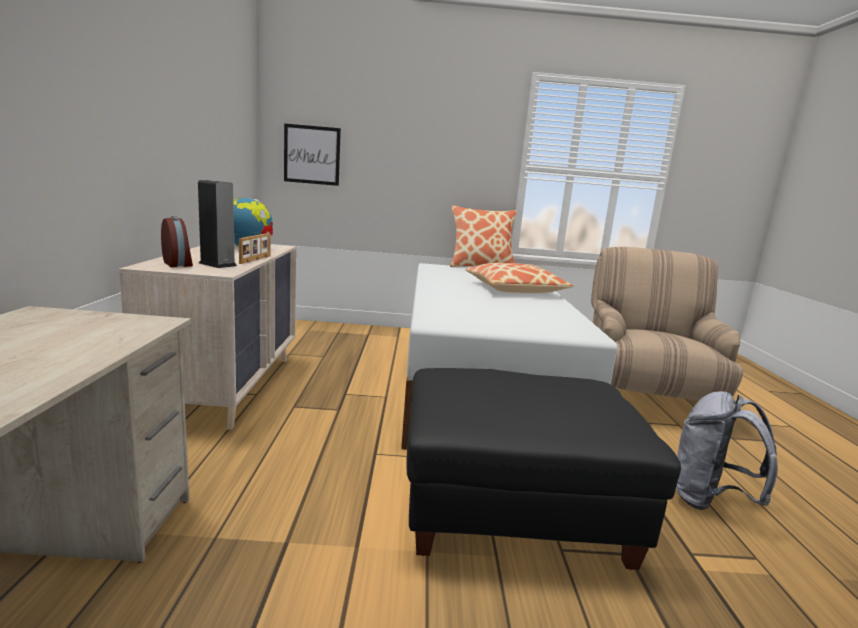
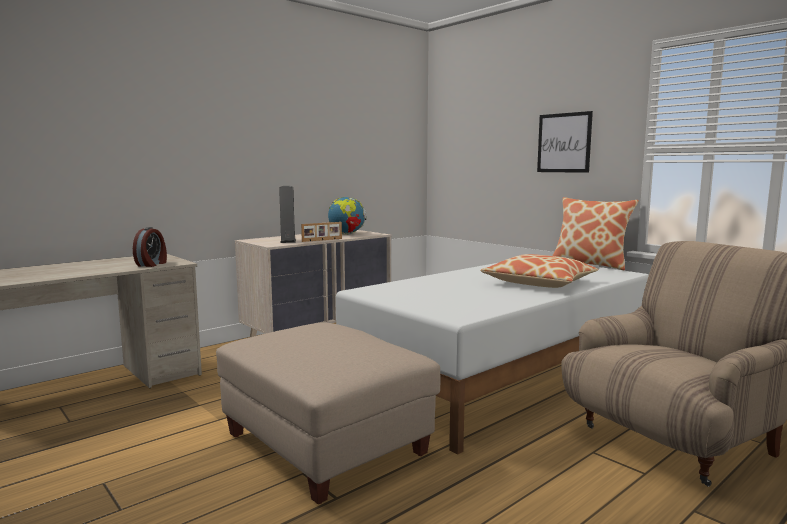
camera: 50 degrees right, 5 degrees down
(178, 264) = (269, 239): alarm clock -> alarm clock (152, 264)
(312, 155) = (459, 158): picture -> picture (564, 143)
(513, 509) = (326, 445): black ottoman -> beige ottoman
(709, 500) = (495, 519): grey backpack -> none

